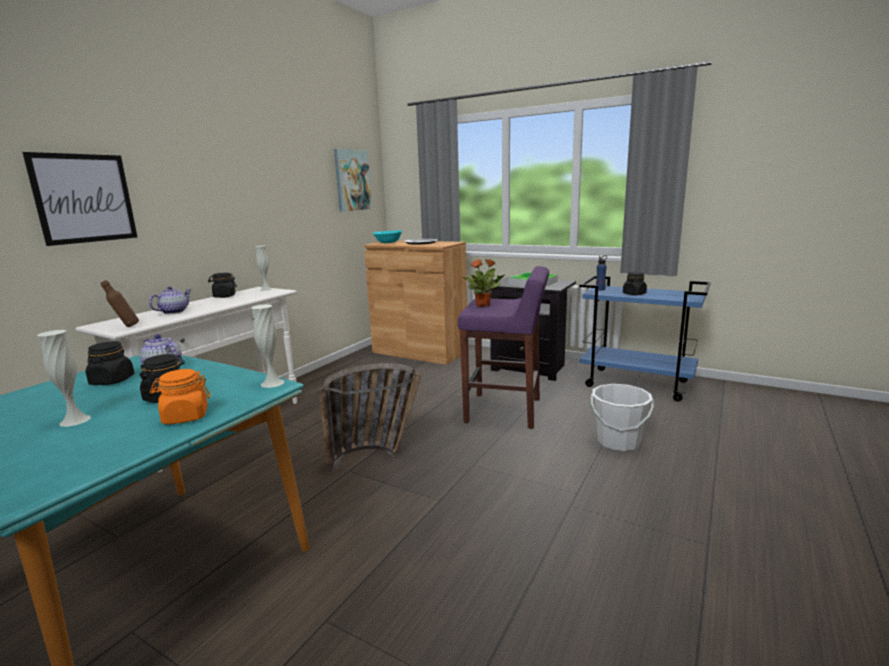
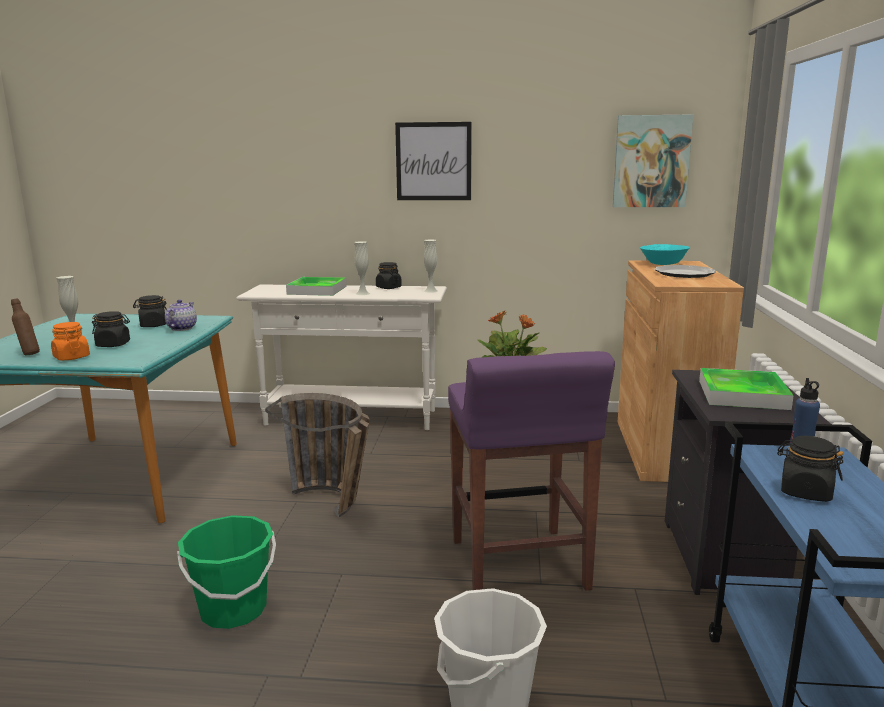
camera: 65 degrees right, 0 degrees up
(84, 198) = (285, 178): picture -> picture (433, 161)
(125, 327) = (260, 292): brown bottle -> brown bottle (28, 354)
(174, 312) = (317, 290): teapot -> tray
(272, 383) = (141, 361): white vase -> white vase (362, 293)
(489, 514) = (233, 610): none -> green bucket

